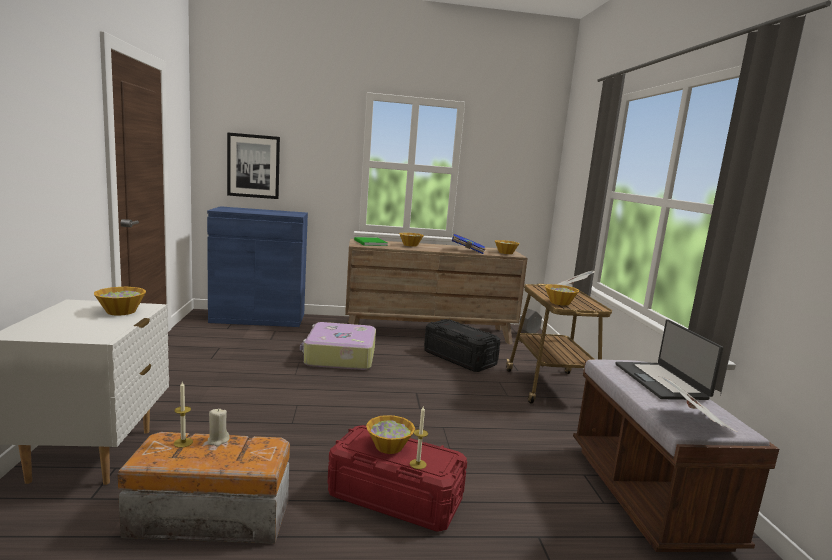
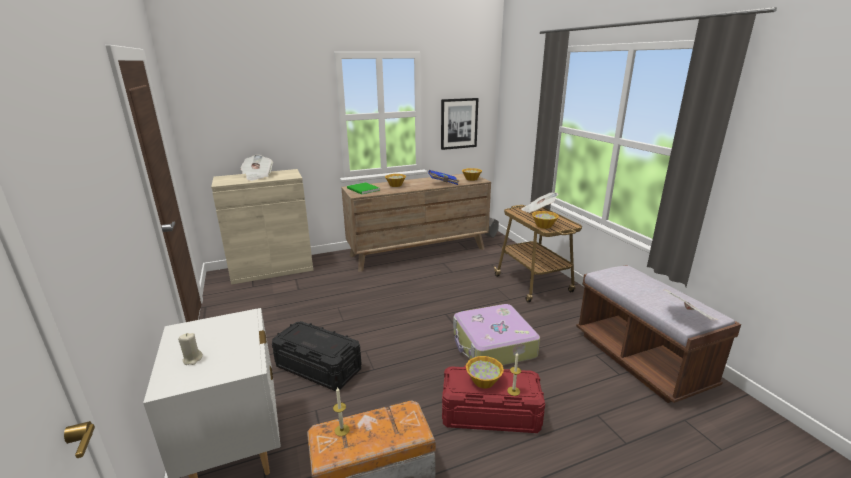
camera: 15 degrees left, 10 degrees up
(121, 311) = (232, 328): bowl -> none
(218, 440) = (367, 419): beige candle -> beige candle (192, 359)
(253, 166) = (239, 134): picture -> picture (459, 123)
(258, 318) = (272, 269): blue cabinet -> beige cabinet
(260, 211) = (257, 176): none -> newspaper
(339, 356) = (366, 293): suitcase -> suitcase (493, 346)
(459, 358) = (455, 272): black storage box -> black storage box (318, 367)
(661, 381) = (646, 284): laptop -> none

